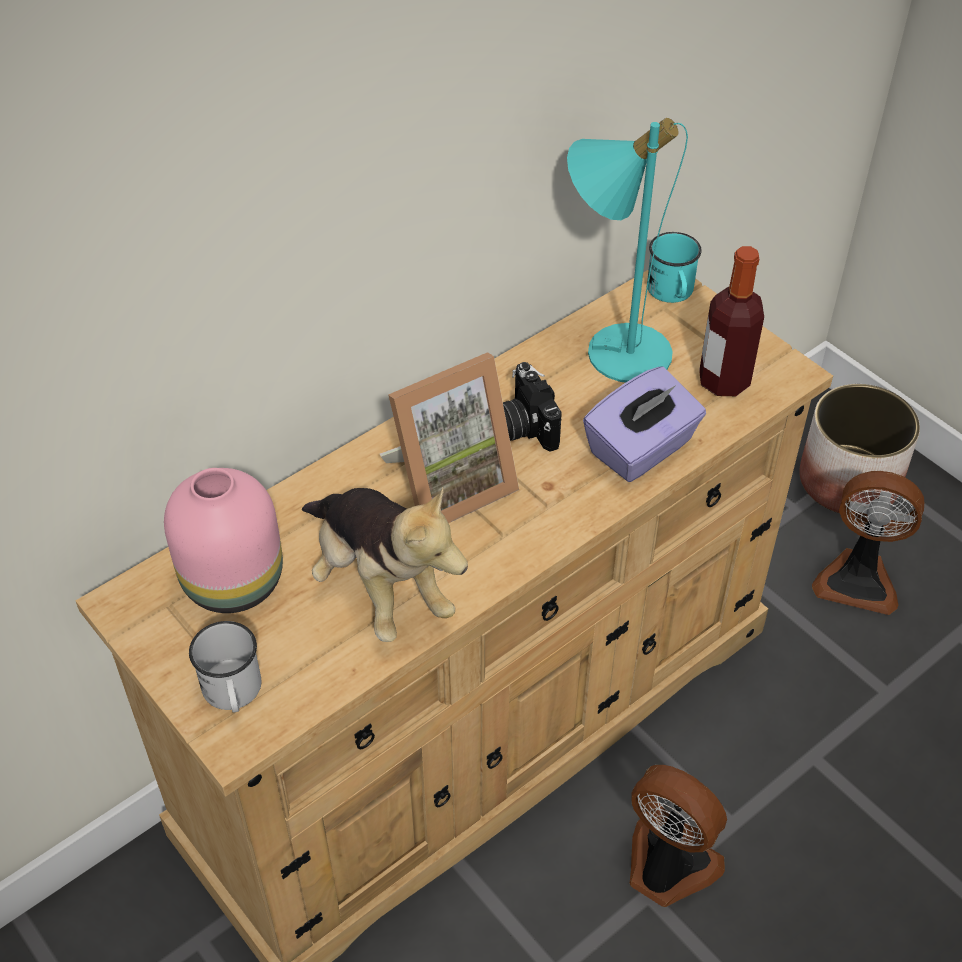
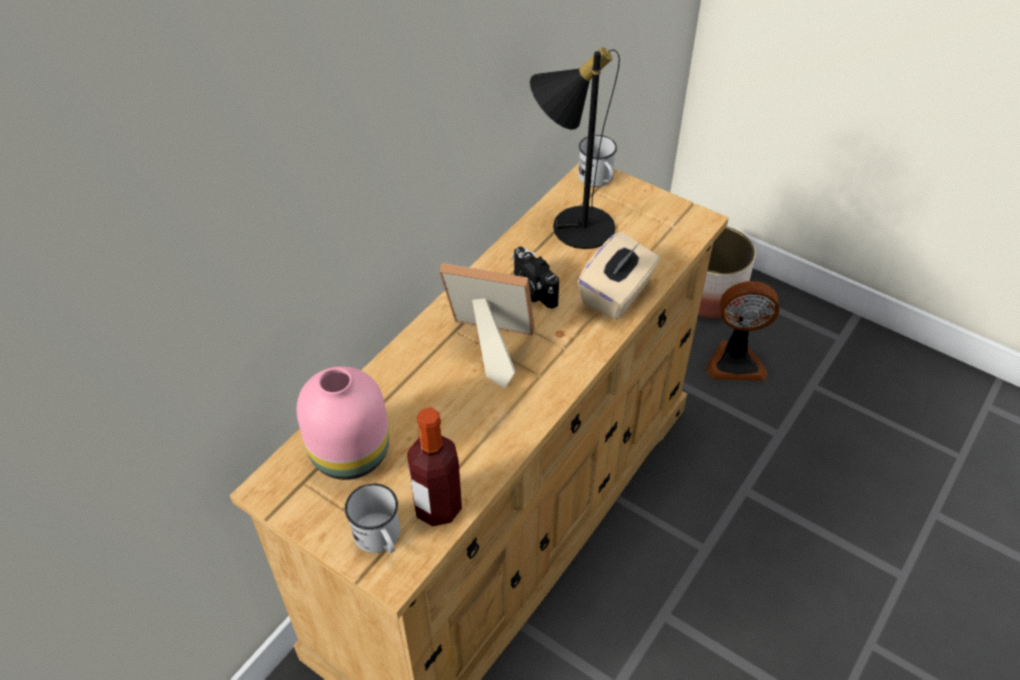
camera: 15 degrees left, 0 degrees up
(379, 585) = (462, 432): plush toy -> none
(449, 484) = (488, 347): picture frame -> picture frame turned 120 degrees counterclockwise
(615, 346) = (571, 224): turquoise table lamp -> black table lamp
(641, 449) = (617, 294): purple tissue box -> beige tissue box
(667, 866) = (670, 590): fan -> none
(672, 293) = (598, 180): turquoise mug -> white mug
(724, 381) = (656, 235): bottle -> bottle (437, 507)

